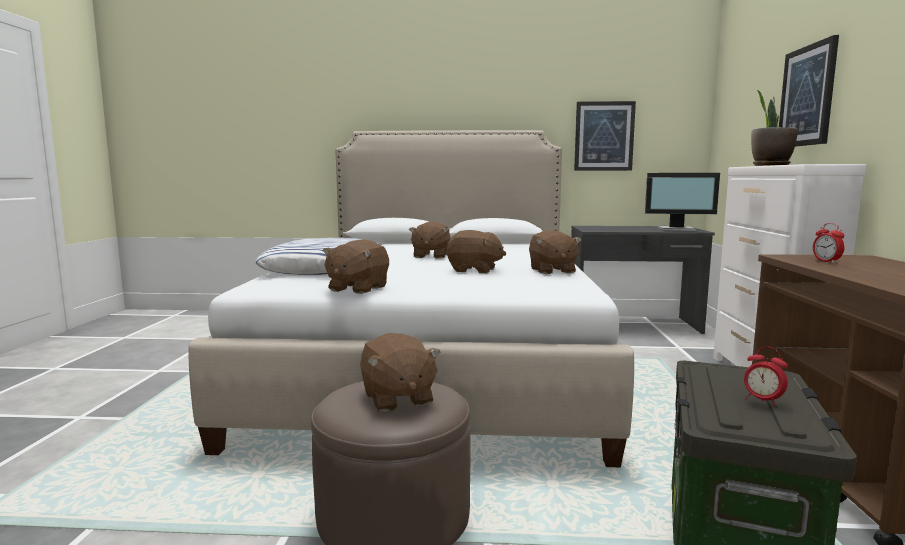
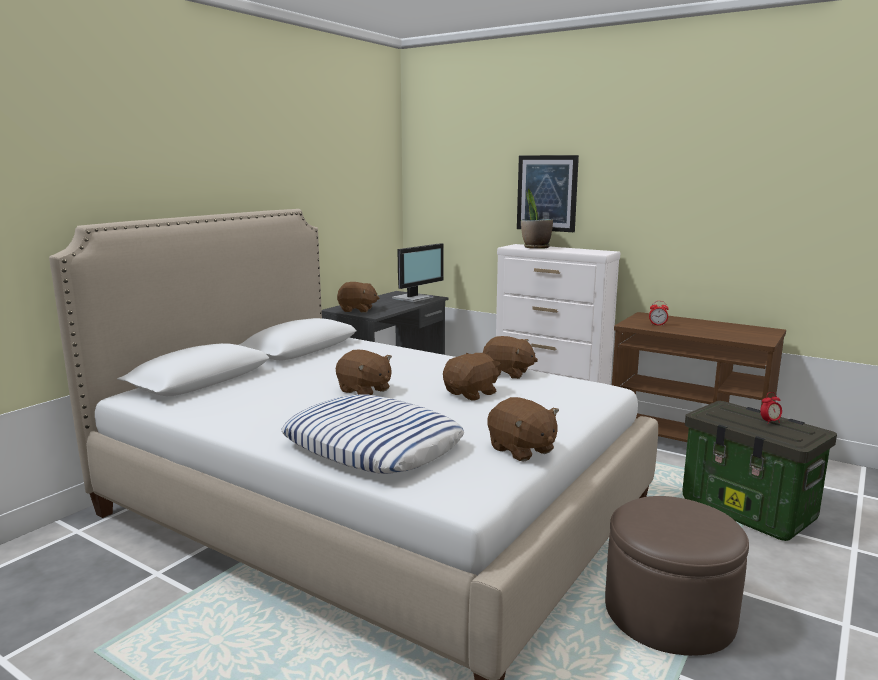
camera: 60 degrees left, 5 degrees up
(397, 398) = (682, 518): brown plush toy -> brown plush toy (357, 310)
(604, 136) = (335, 209): picture -> none

